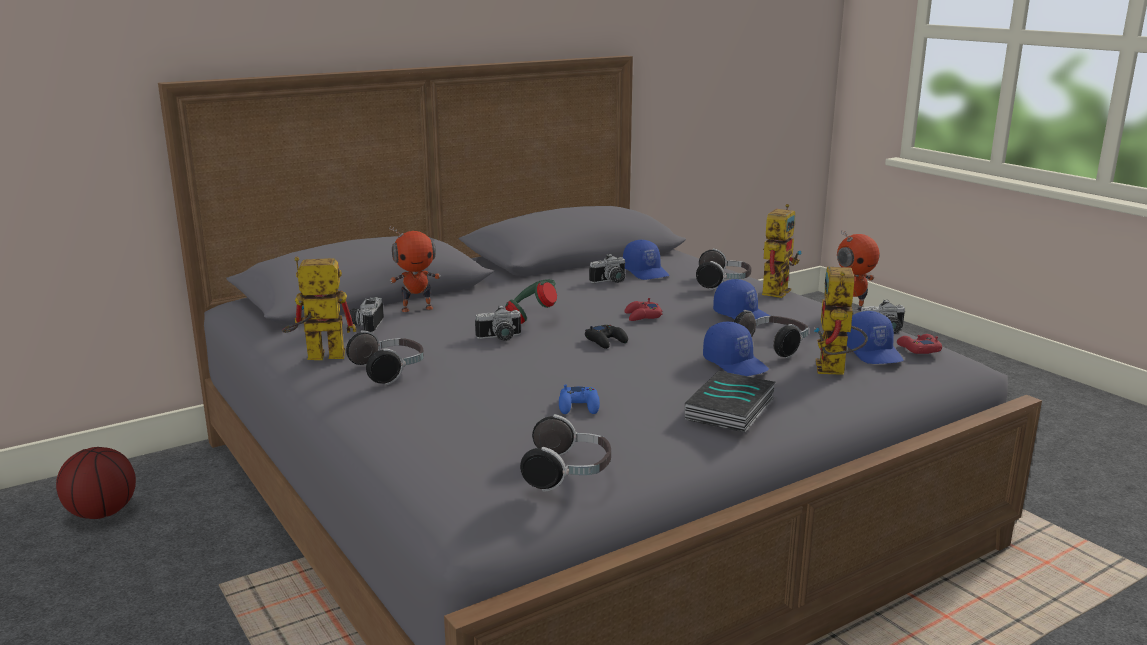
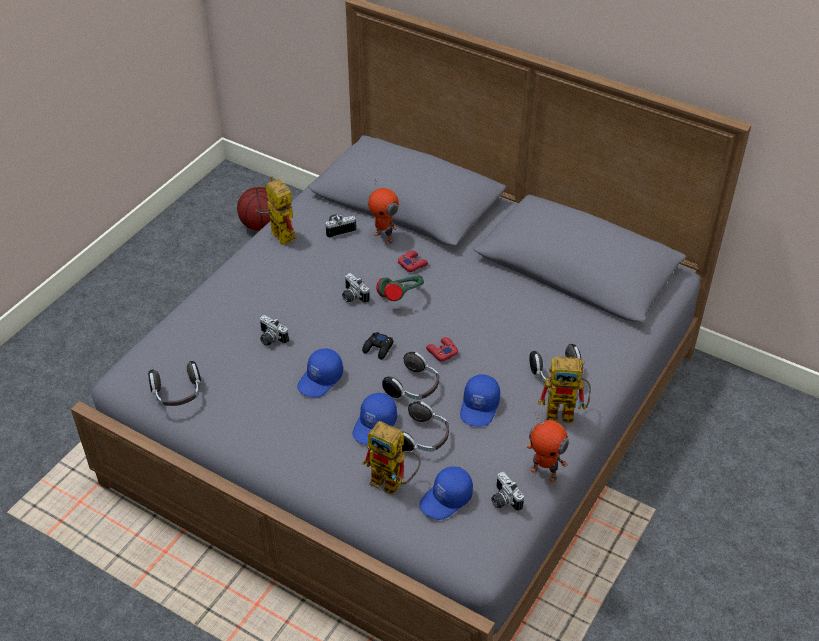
camera: 65 degrees right, 25 degrees up
(390, 371) = (274, 271): headphones -> headphones (414, 388)
(579, 406) = (264, 370): blue game controller -> none
(611, 281) = (511, 311): camera -> camera (270, 339)
(646, 272) = (551, 323): blue cap -> blue cap (320, 380)
(731, 409) = (296, 441): book -> none
(835, 371) = (394, 483): toy robot -> toy robot turned 135 degrees counterclockwise
(918, 349) = (474, 527): red game controller -> red game controller (412, 264)

